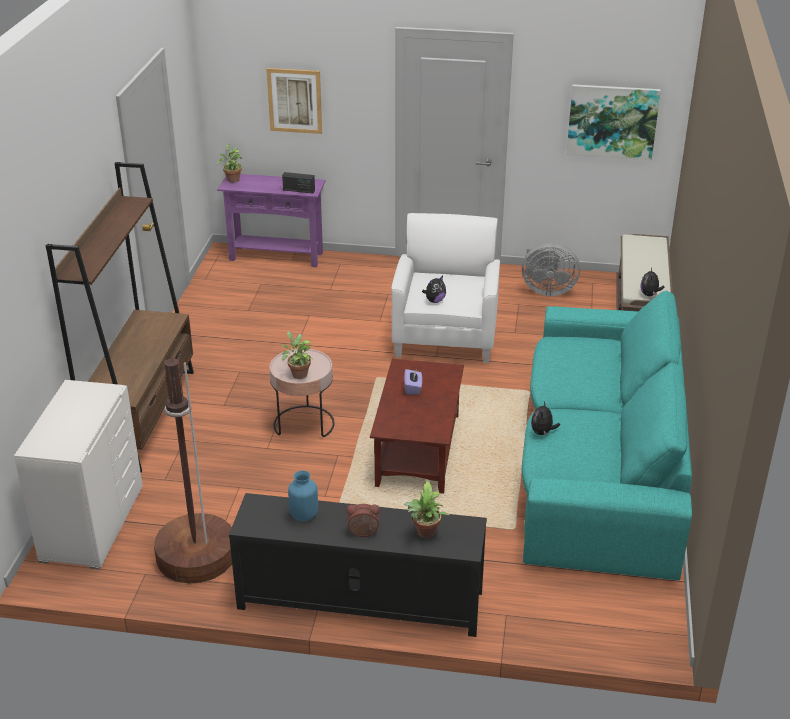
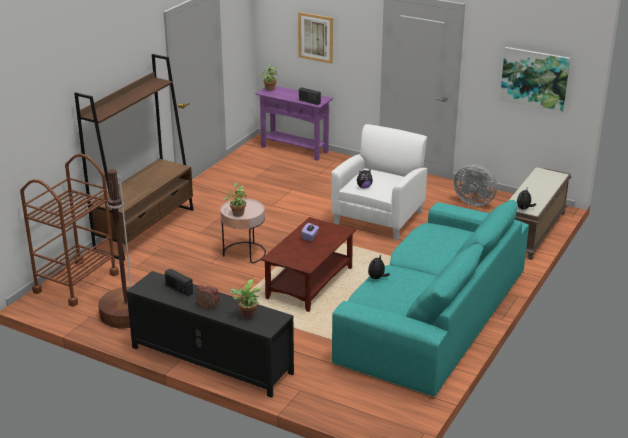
camera: 20 degrees right, 5 degrees down
(91, 523) = (76, 282): white dresser -> brown cart
(304, 514) = (179, 289): blue vase -> radio

